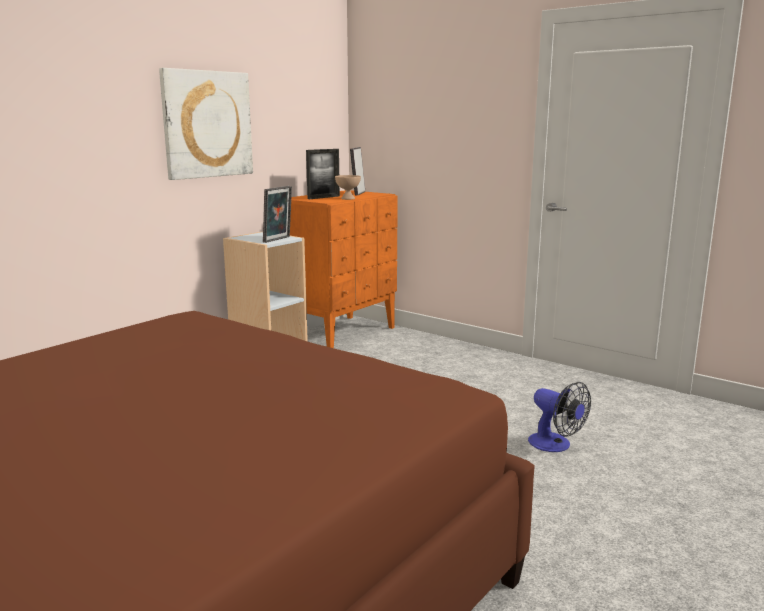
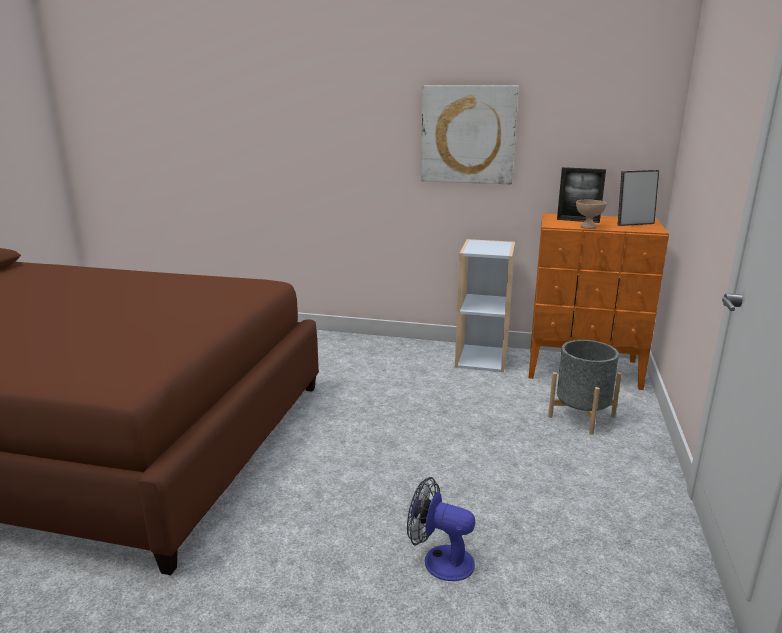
camera: 65 degrees right, 5 degrees up
(278, 239) = (486, 251): picture frame -> none
(410, 354) = (581, 416): none -> grey planter
(555, 445) = (440, 560): fan -> fan turned 90 degrees clockwise

